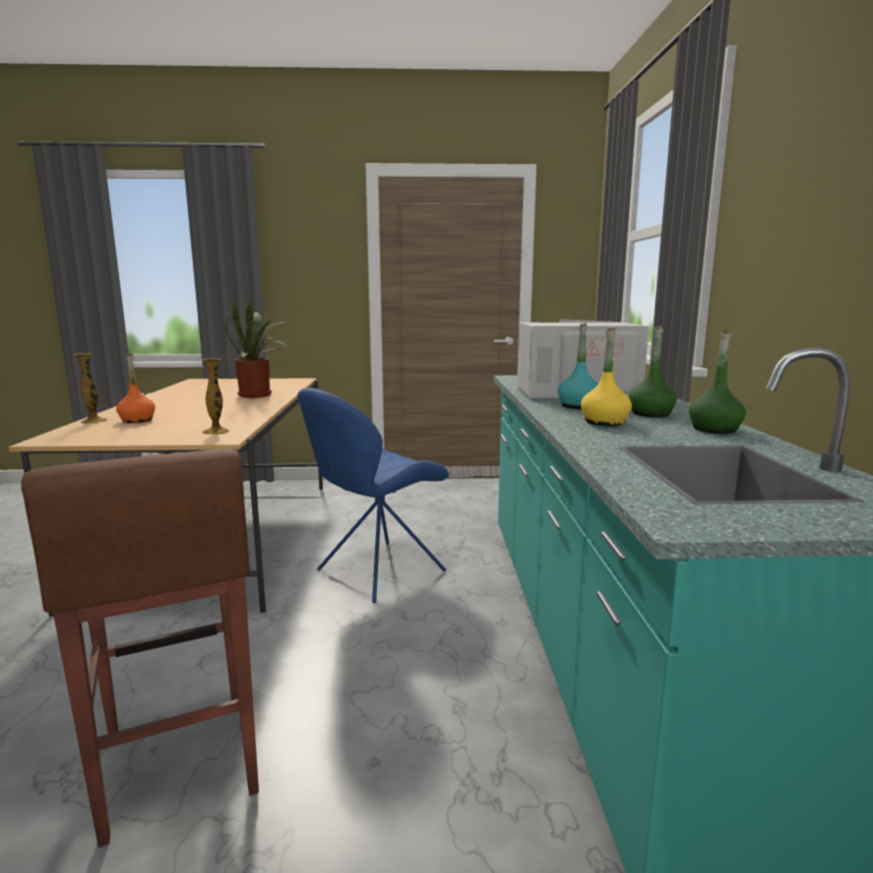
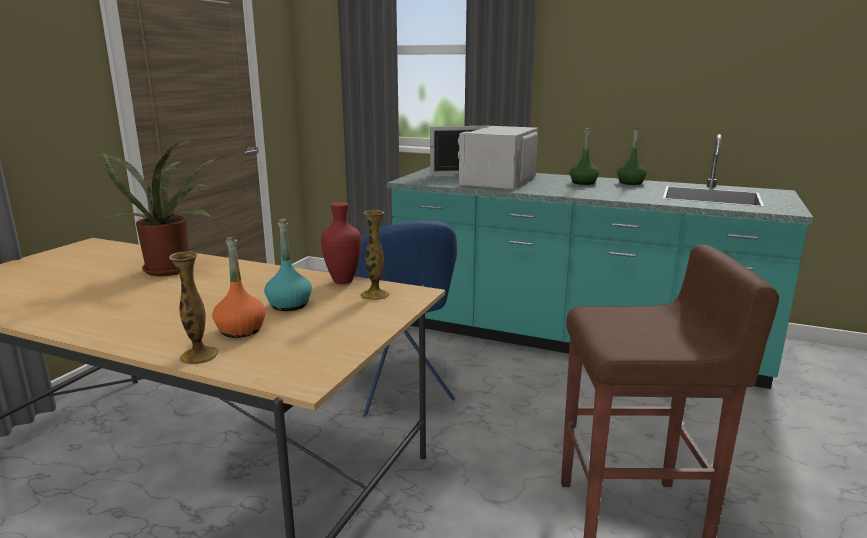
camera: 65 degrees left, 5 degrees up
(248, 422) = (343, 281): none -> red vase
(578, 406) = (548, 187): turquoise bottle -> turquoise bottle (289, 305)
(604, 422) = (601, 191): yellow bottle -> none

